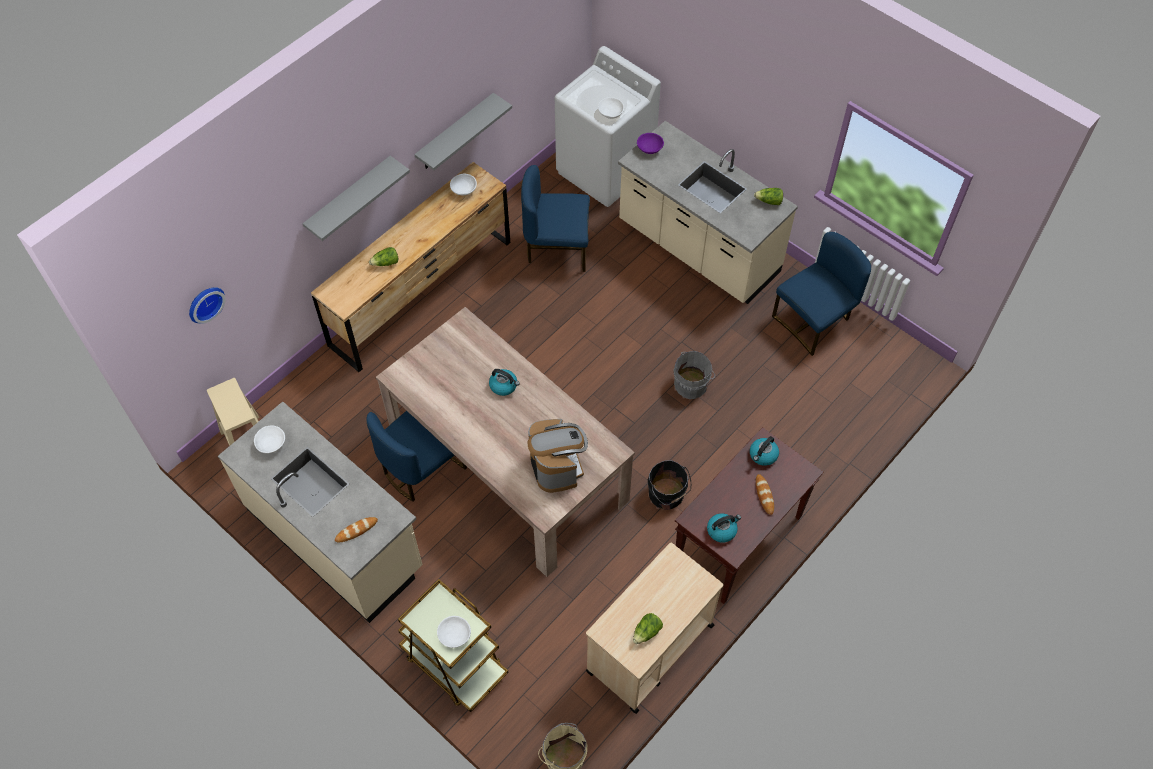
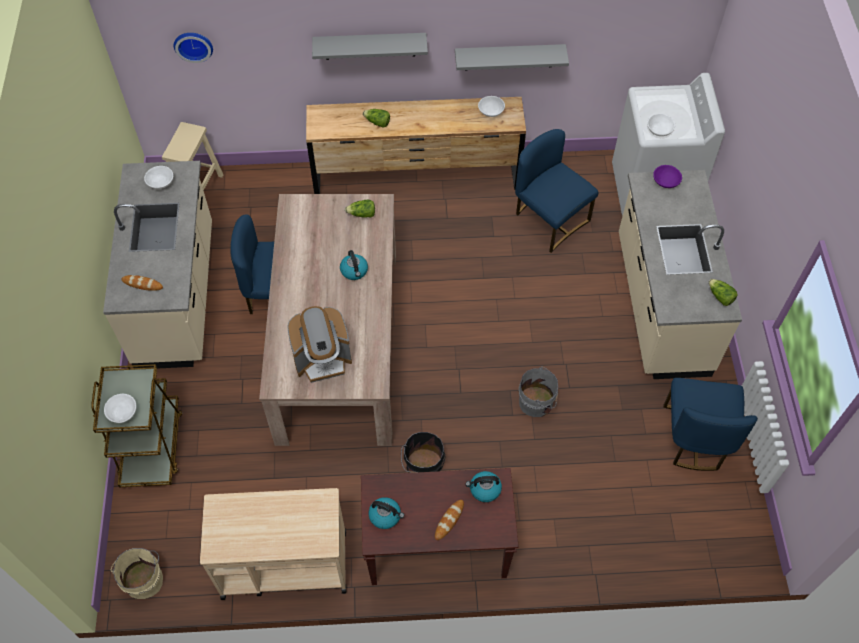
camera: 45 degrees right, 0 degrees up
(557, 466) = (322, 359): coffee machine -> coffee machine turned 45 degrees clockwise
(647, 632) = (244, 536): lettuce -> lettuce (362, 214)
(813, 321) = (695, 438): blue chair -> blue chair turned 90 degrees clockwise

